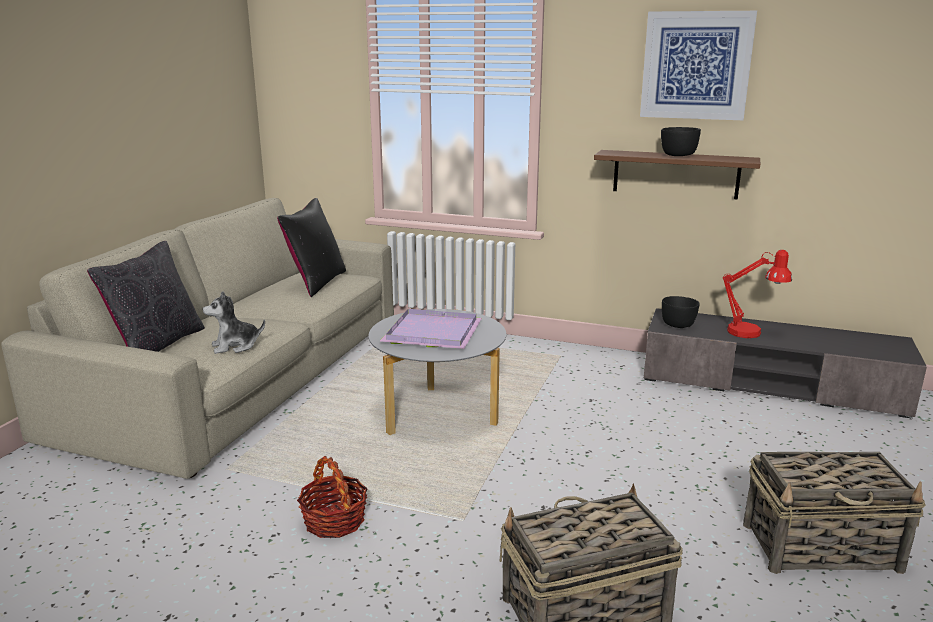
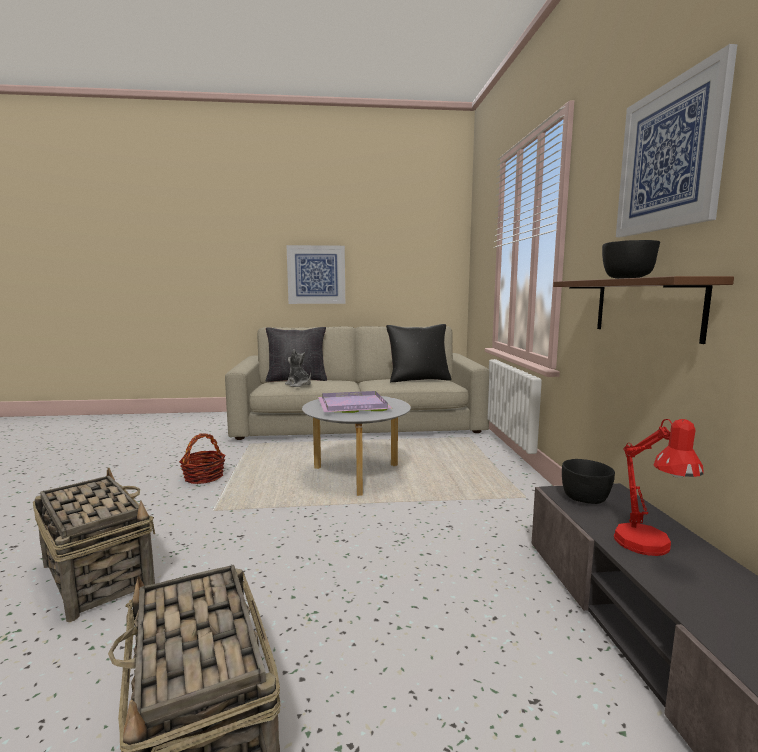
camera: 65 degrees right, 10 degrees down
(84, 145) = (316, 275): none -> picture

